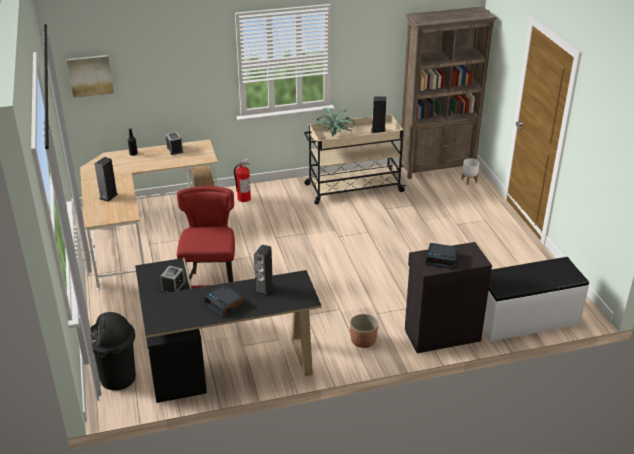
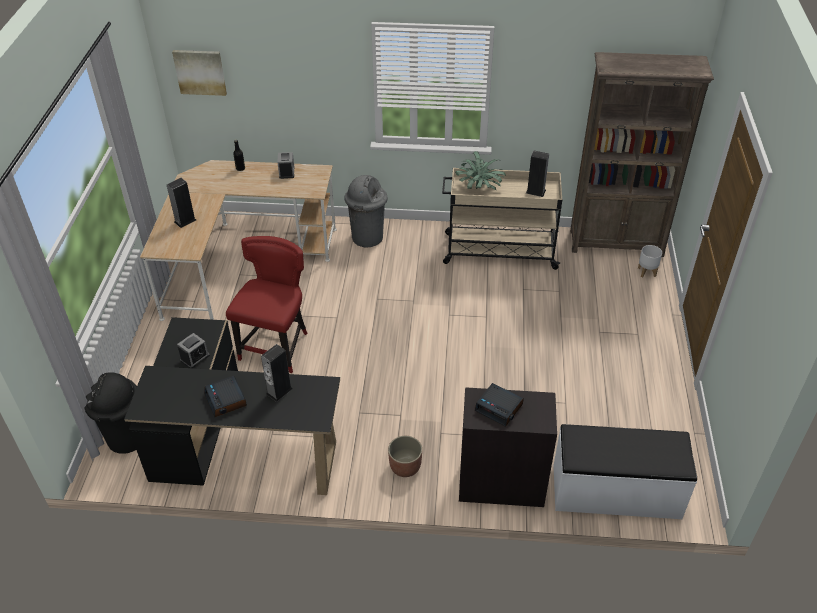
camera: 20 degrees right, 10 degrees up
(243, 198) = (368, 237): fire extinguisher -> grey trash can

